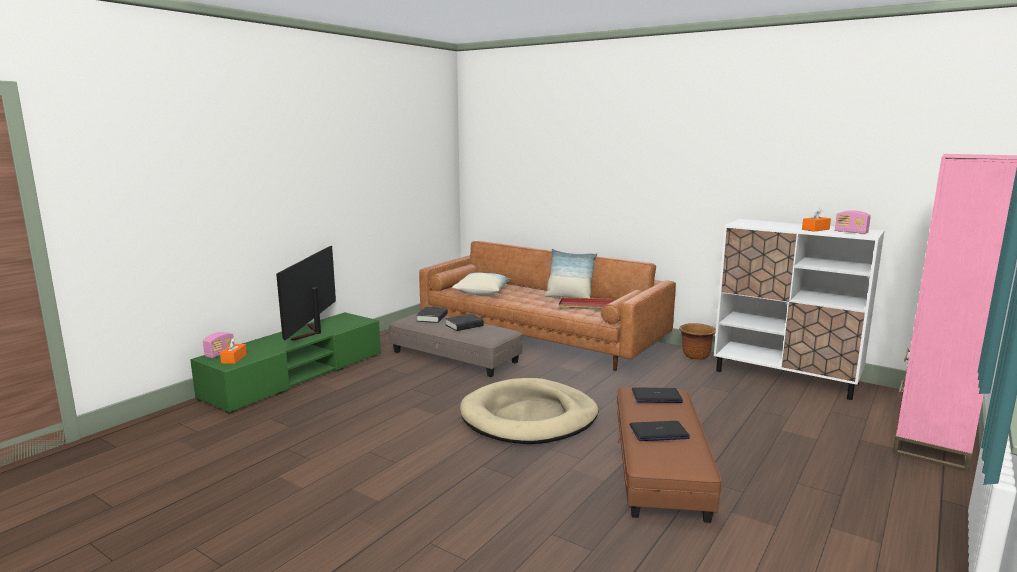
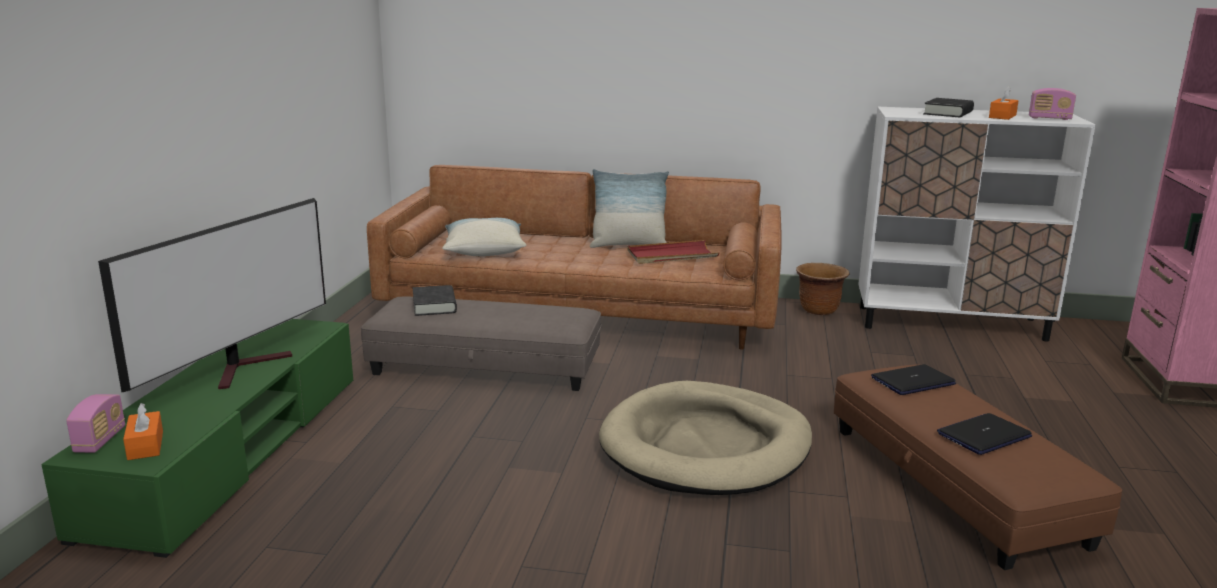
camera: 25 degrees left, 5 degrees up
(310, 333) = (246, 367): television -> television turned 135 degrees counterclockwise
(464, 325) = (505, 312): black book -> black book (948, 113)

